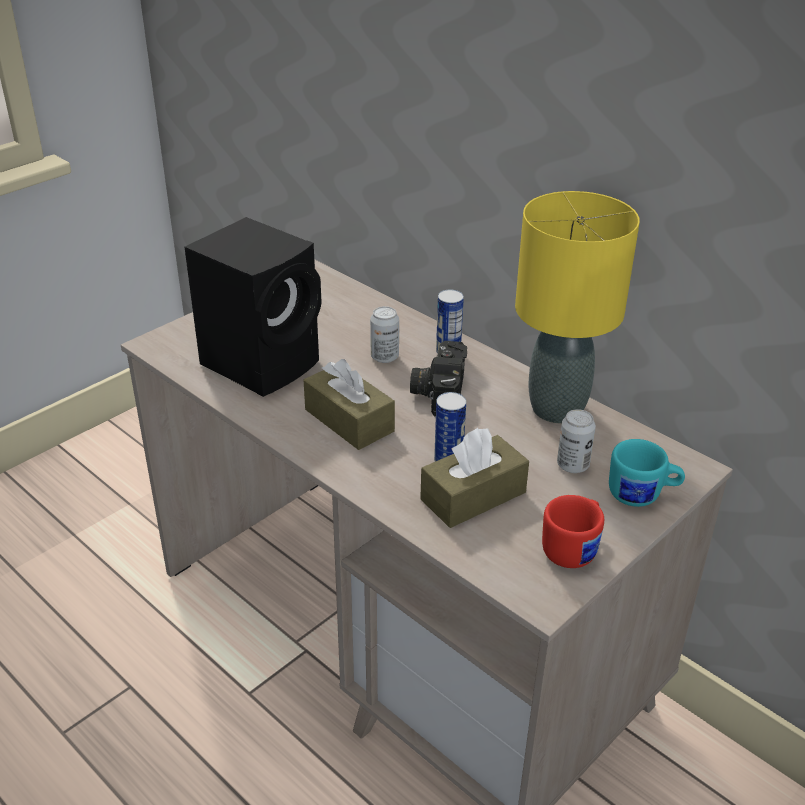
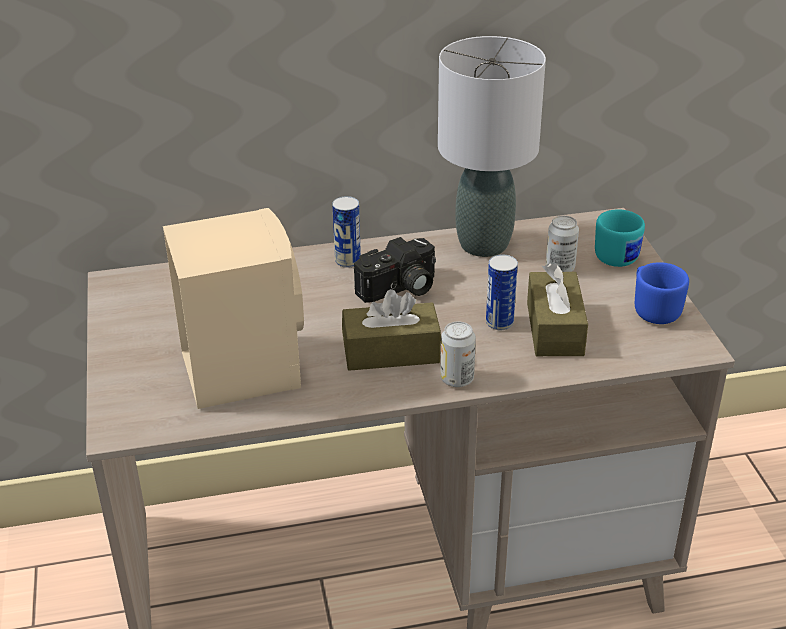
camera: 55 degrees left, 0 degrees up
(264, 362) = (241, 367): black speaker -> beige speaker
(384, 357) = (316, 296): can -> can (457, 379)
(438, 392) = (400, 289): camera -> camera turned 75 degrees counterclockwise
(558, 409) = (484, 244): yellow table lamp -> grey table lamp
(574, 548) = (653, 309): red mug -> blue mug

